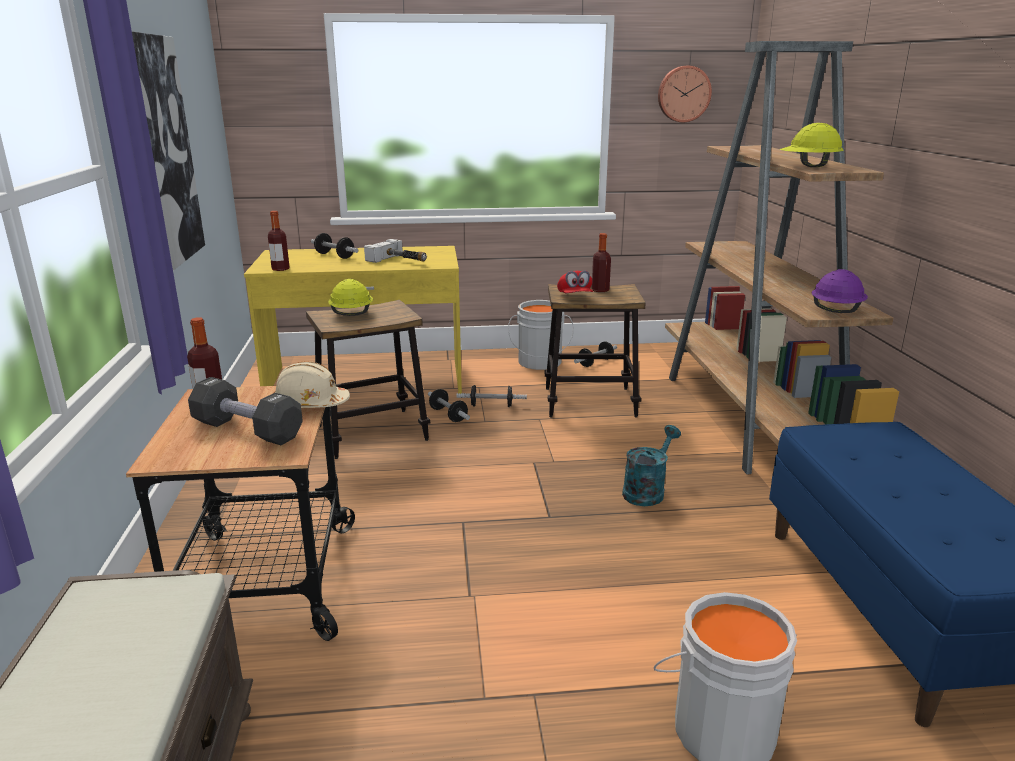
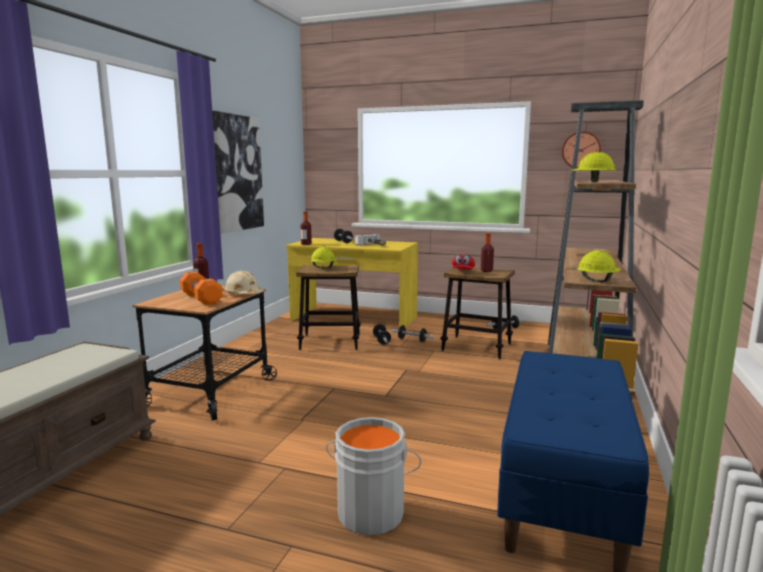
camera: 25 degrees right, 10 degrees down
(248, 430) = (201, 299): black dumbbell -> orange dumbbell
(539, 363) = (467, 324): grey bucket -> none
(647, 491) = (461, 395): turquoise watering can -> none
(836, 311) = (597, 281): purple hard hat -> yellow hard hat

